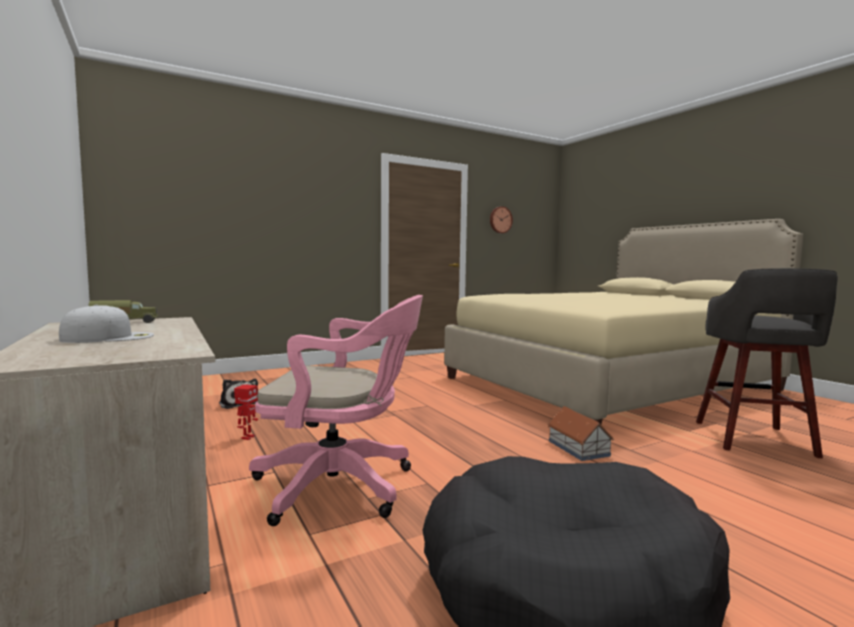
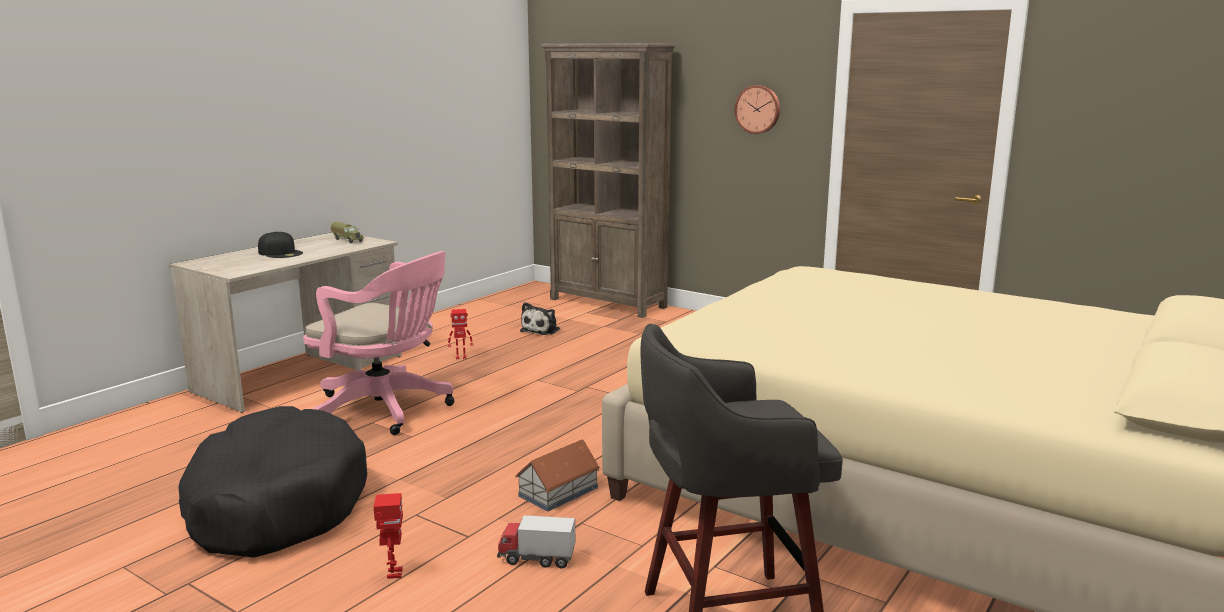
camera: 65 degrees right, 10 degrees up
(109, 337) = (281, 253): white cap -> black cap
(222, 379) = (608, 303): none -> brown bookcase
(342, 486) = (387, 410): pink office chair -> pink office chair turned 45 degrees counterclockwise
(500, 220) = (1113, 108): wall clock -> wall clock (758, 109)
(686, 470) = (536, 558): none -> toy truck
(725, 526) = (393, 573): none -> toy robot

